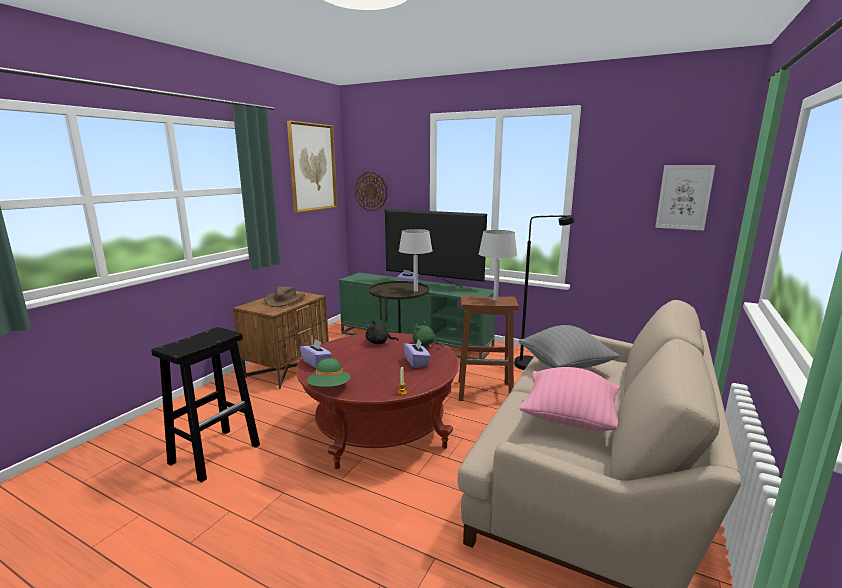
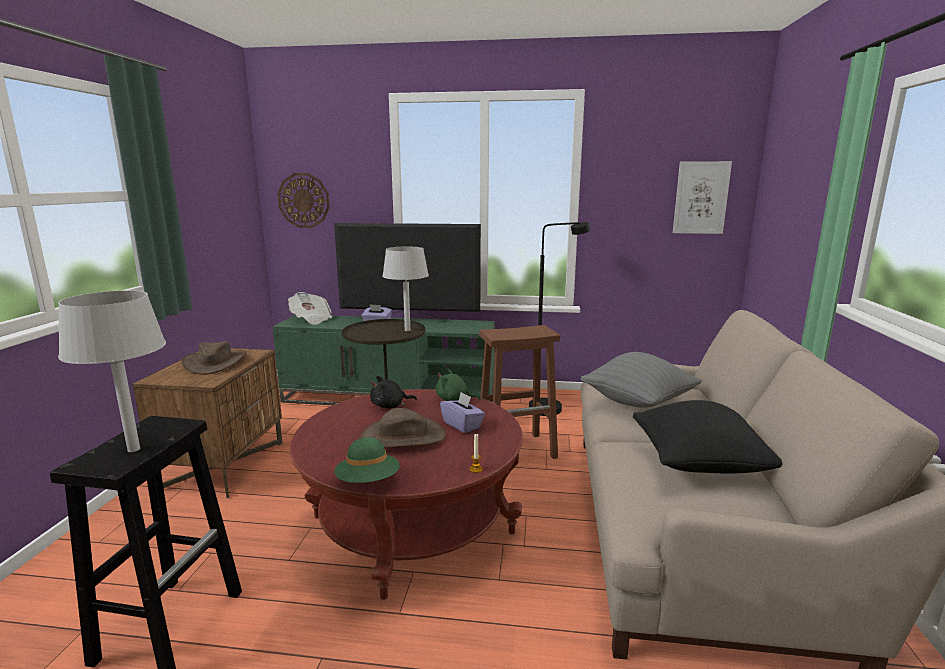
camera: 20 degrees left, 0 degrees up
(312, 167) = (219, 165): picture -> none
(316, 363) = (320, 448): purple tissue box -> none
(366, 277) = (311, 319): none -> newspaper
(371, 364) = (403, 437): none -> brown hat
(495, 299) = (526, 331): grey table lamp -> grey table lamp (133, 449)
(569, 419) = (698, 465): pink pillow -> black pillow

